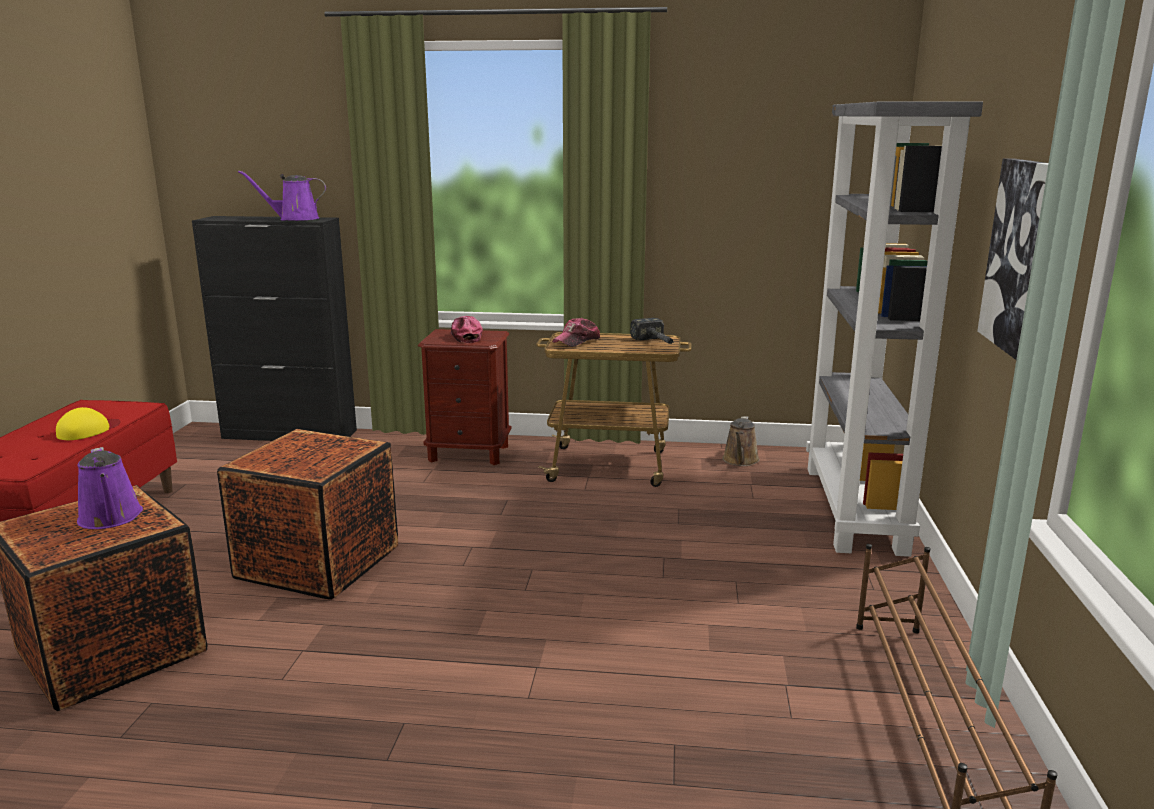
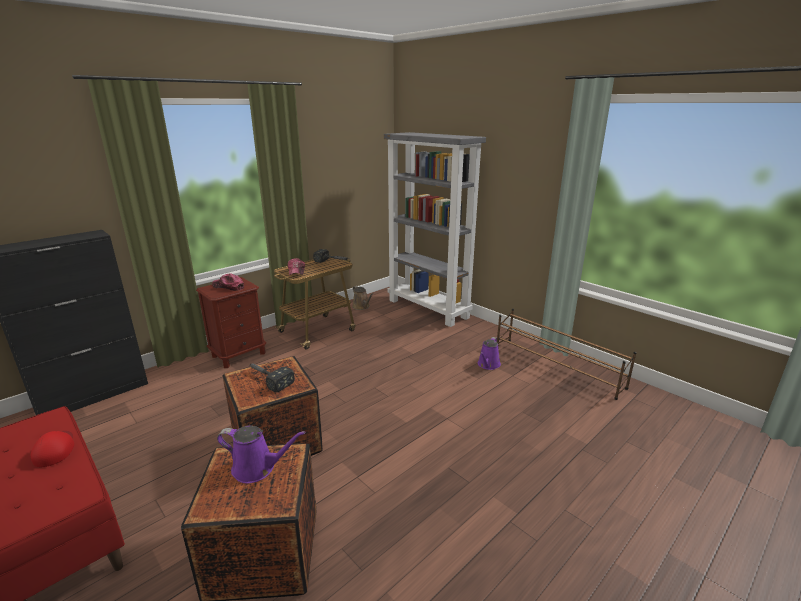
camera: 50 degrees left, 5 degrees up
(88, 430) = (55, 449): yellow cap -> red cap
(294, 219) = (74, 237): purple watering can -> purple watering can (488, 365)
(311, 451) = (267, 378): none -> hammer
(1021, 256) = (526, 196): picture -> none

